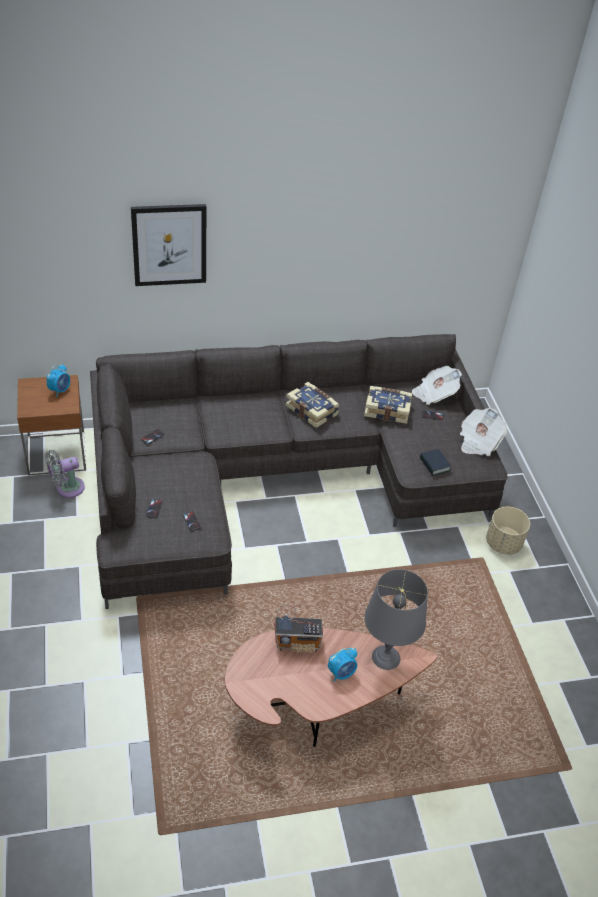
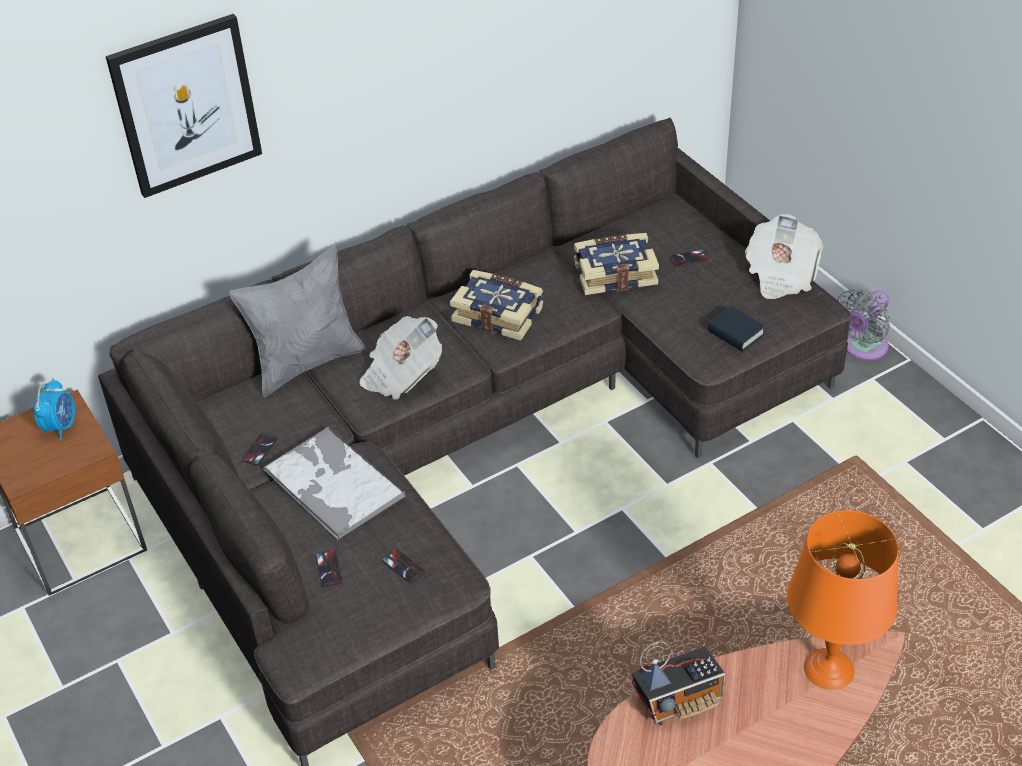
camera: 15 degrees left, 0 degrees up
(67, 488) = (130, 593): grey fan -> grey fan (862, 348)
(179, 466) = (332, 483): none -> tray
(200, 401) = (307, 362): none -> grey pillow
(341, 673) = (775, 723): alarm clock -> none
(386, 657) = (829, 668): grey table lamp -> orange table lamp
(434, 394) = (672, 224): newspaper -> newspaper (401, 374)
(503, 544) = (873, 423): beige planter -> none

